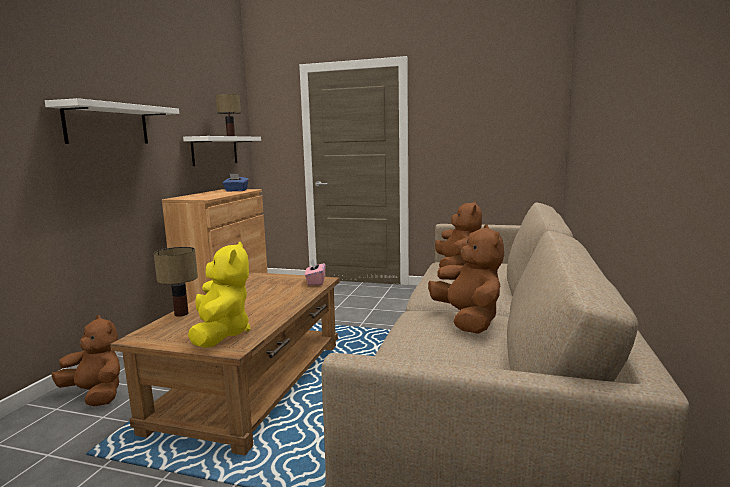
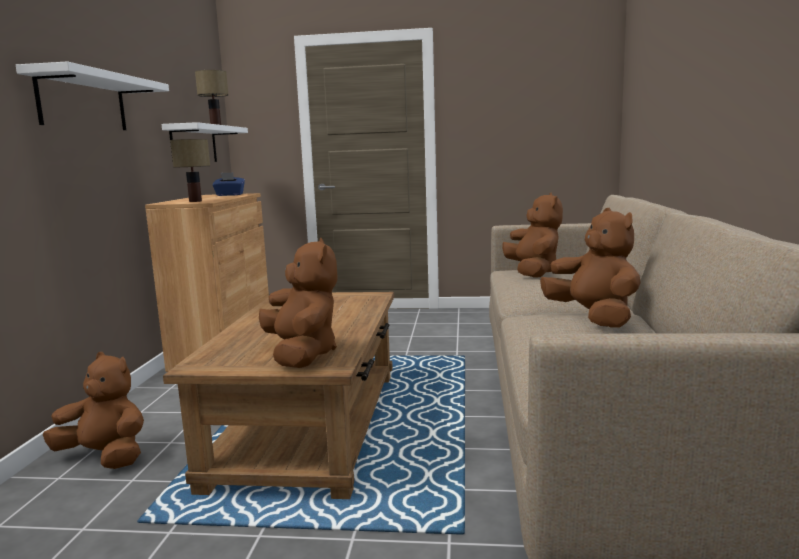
camera: 10 degrees left, 0 degrees up
(181, 314) = (228, 339): table lamp -> table lamp (195, 201)
(221, 334) = (302, 354): yellow plush toy -> brown plush toy
(315, 282) = (369, 298): pink tissue box -> none

